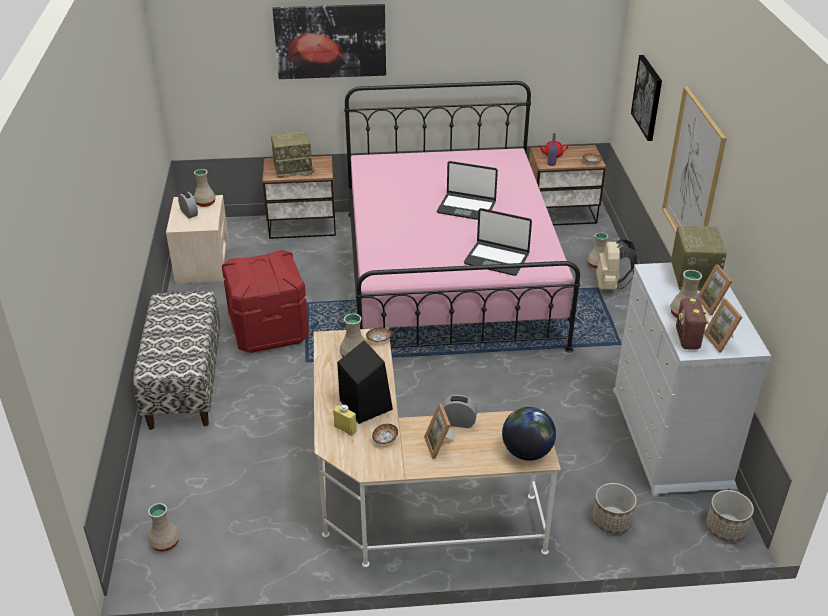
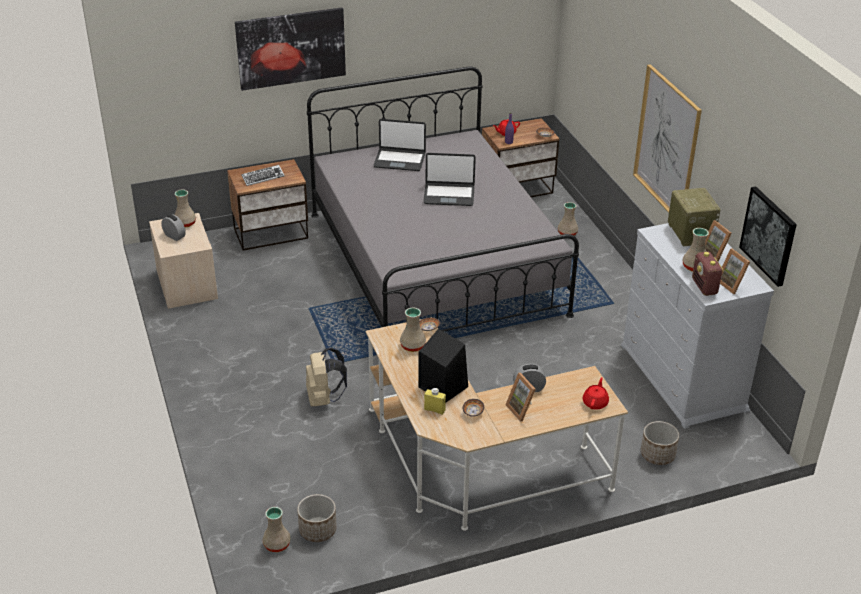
camera: 15 degrees left, 0 degrees up
(184, 383) = (225, 401): bench -> none
(268, 330) = (283, 340): red storage box -> none
(293, 169) = (263, 177): radio -> keyboard
(449, 276) = (435, 263): pink bed -> grey bed
(496, 259) = (497, 240): laptop -> laptop (399, 160)
(527, 452) = (595, 403): globe -> red teapot
(611, 286) = (586, 251): beige backpack -> beige backpack (324, 398)
(648, 97) = (601, 72): picture -> picture (769, 235)
(725, 528) = (750, 443): planter -> planter (317, 530)

